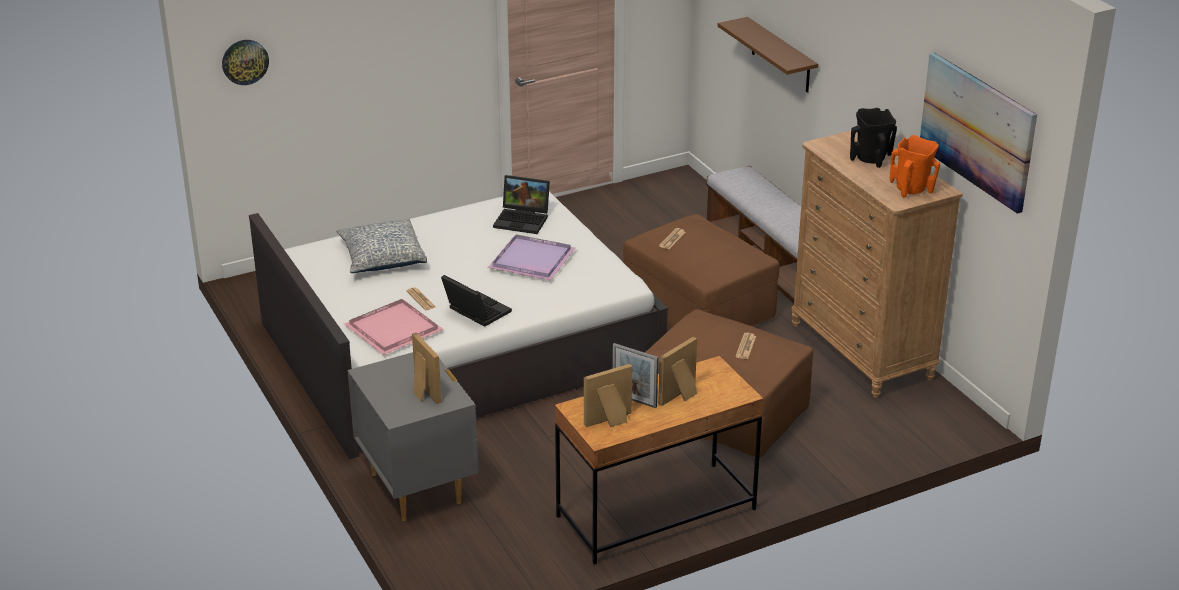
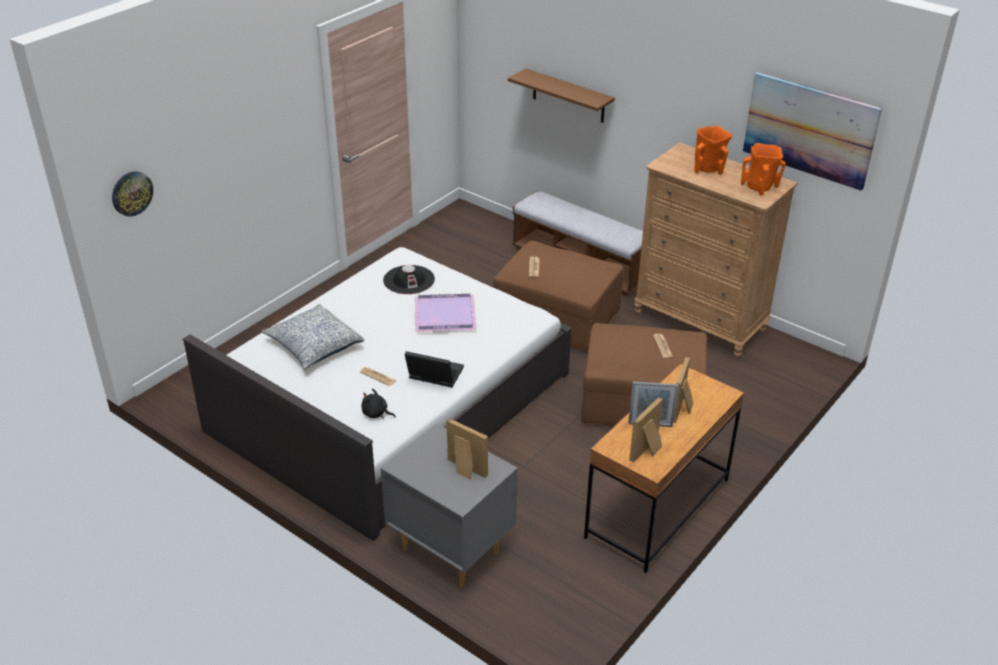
camera: 25 degrees left, 5 degrees up
(393, 330) = (376, 413): pink tray -> black plush toy
(523, 220) = (409, 280): laptop -> black hat
(871, 159) = (708, 169): black vase -> orange vase

